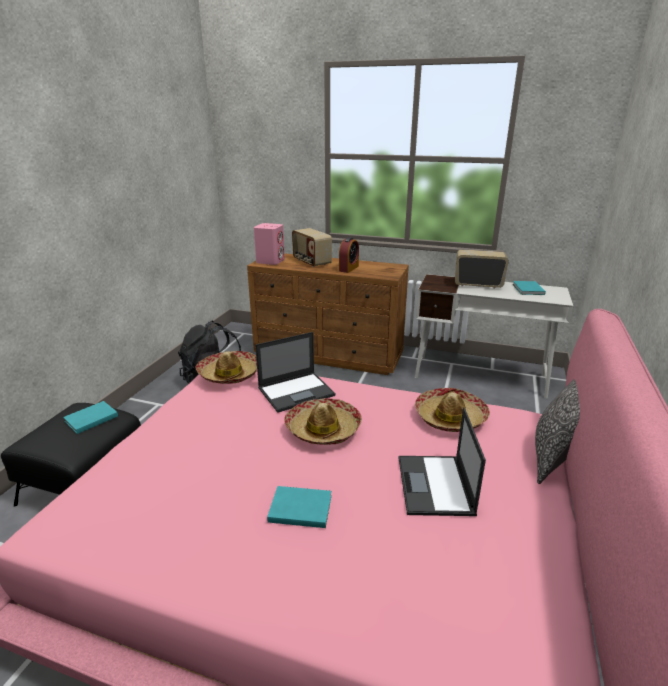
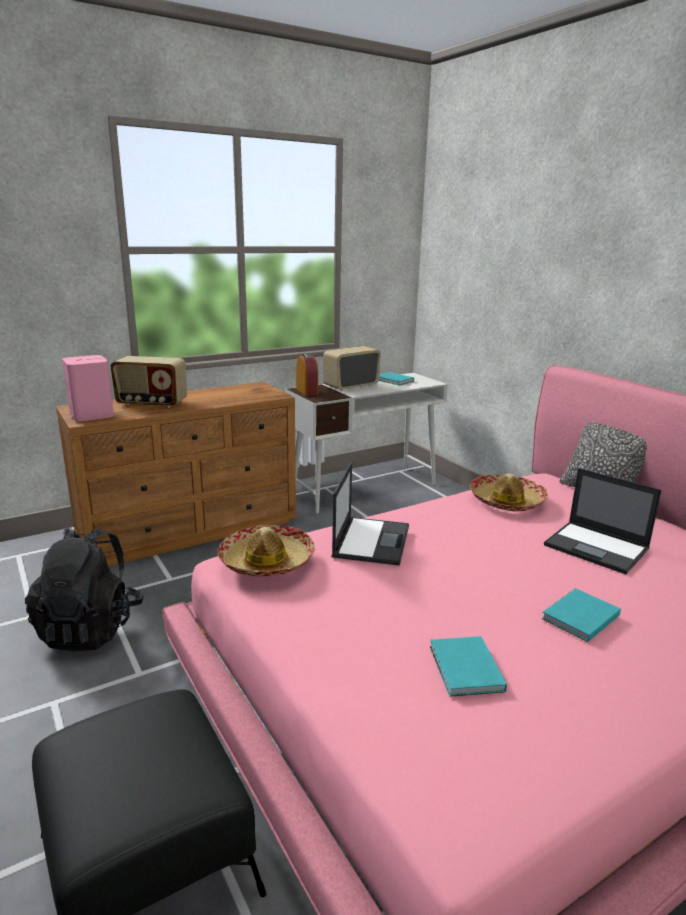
camera: 50 degrees left, 5 degrees down
(90, 419) = (144, 730): turquoise book -> turquoise book (465, 670)
(323, 429) = (461, 556): hat -> none
(348, 268) = (215, 399): alarm clock -> alarm clock (307, 391)

